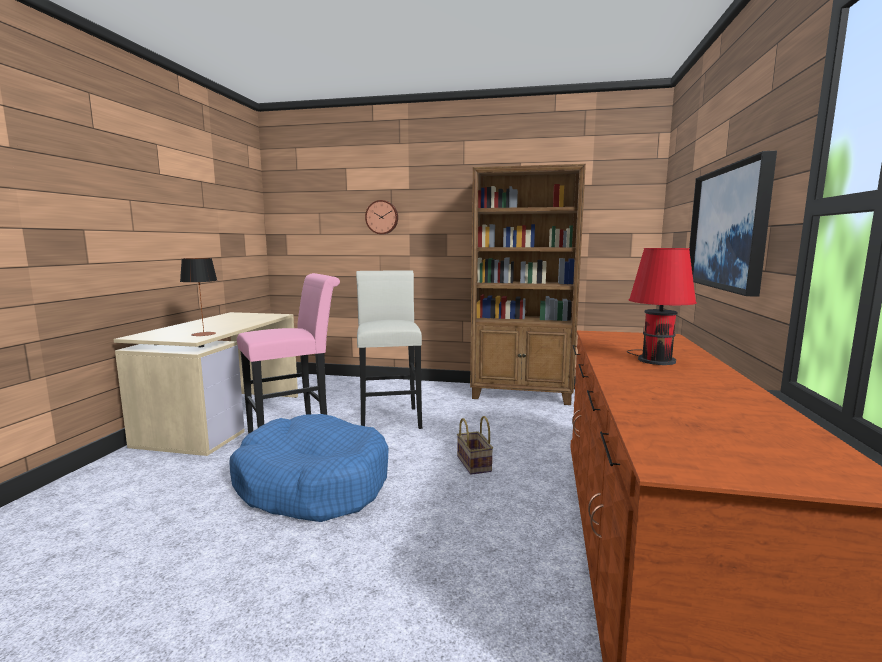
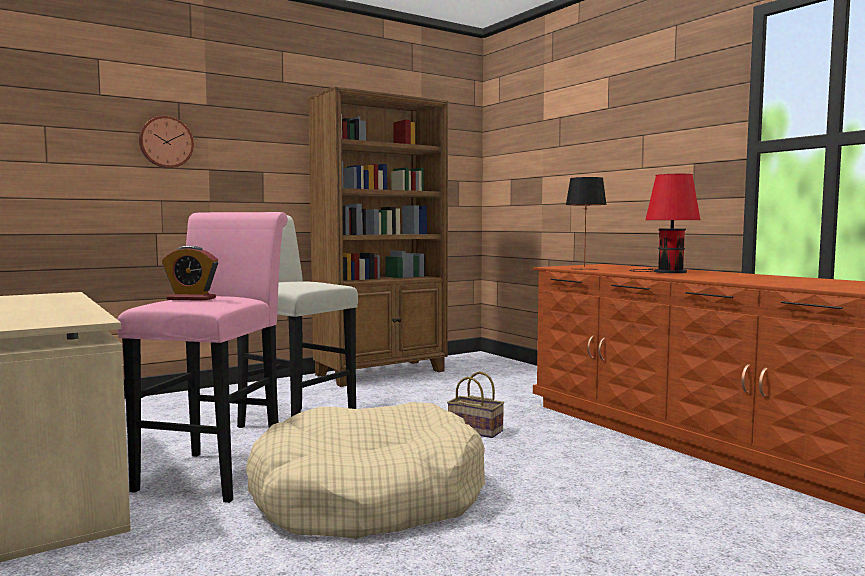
camera: 45 degrees left, 5 degrees down
(203, 334) = (68, 316): table lamp -> table lamp (584, 269)
(270, 330) = (191, 299): none -> alarm clock
(312, 484) = (368, 497): blue dog bed -> beige dog bed
(728, 228) = (629, 168): picture -> none

